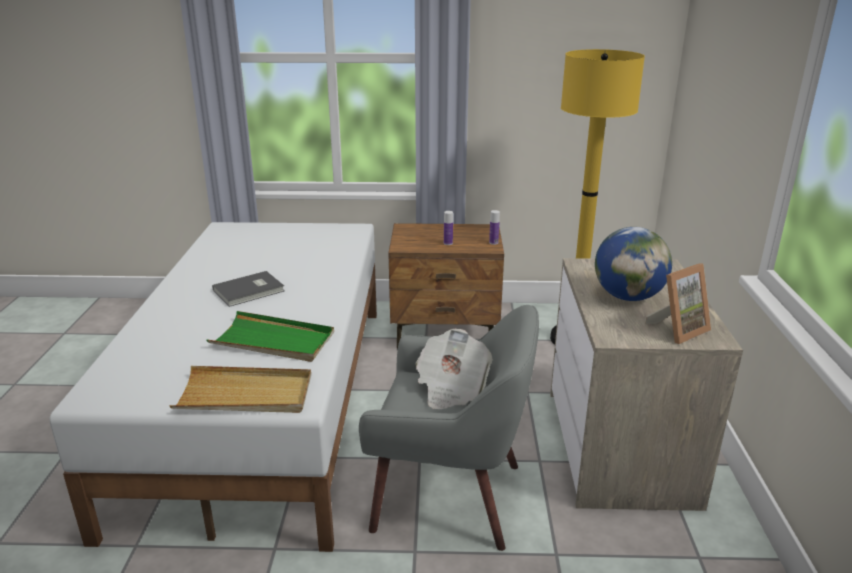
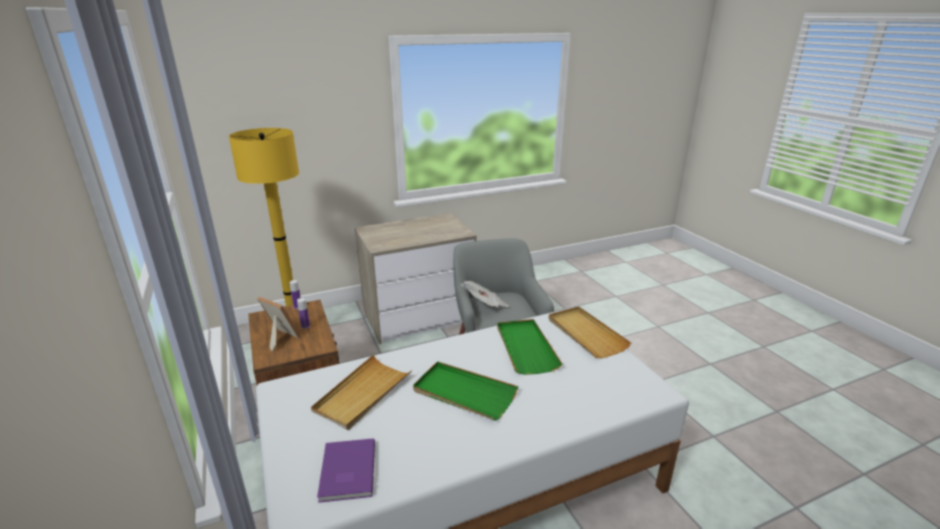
camera: 115 degrees left, 0 degrees up
(233, 240) = (346, 472): none -> purple book
(250, 291) = (464, 393): grey book -> green tray
(307, 253) = (362, 394): none -> beige tray
(628, 297) = (415, 233): globe -> none
(677, 330) = (443, 223): picture frame -> picture frame (279, 338)

